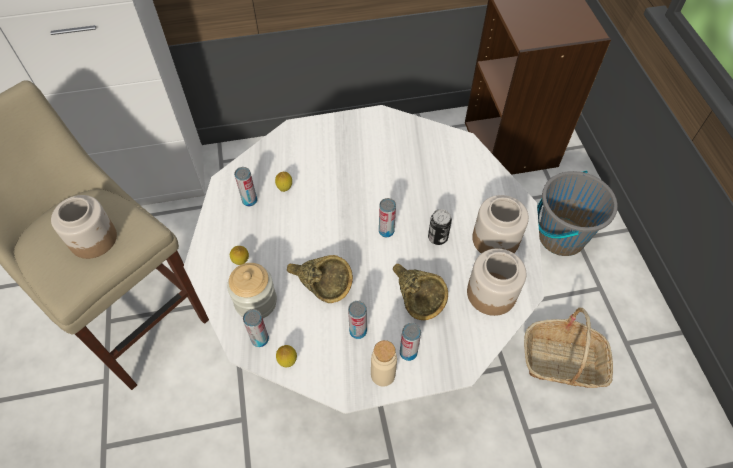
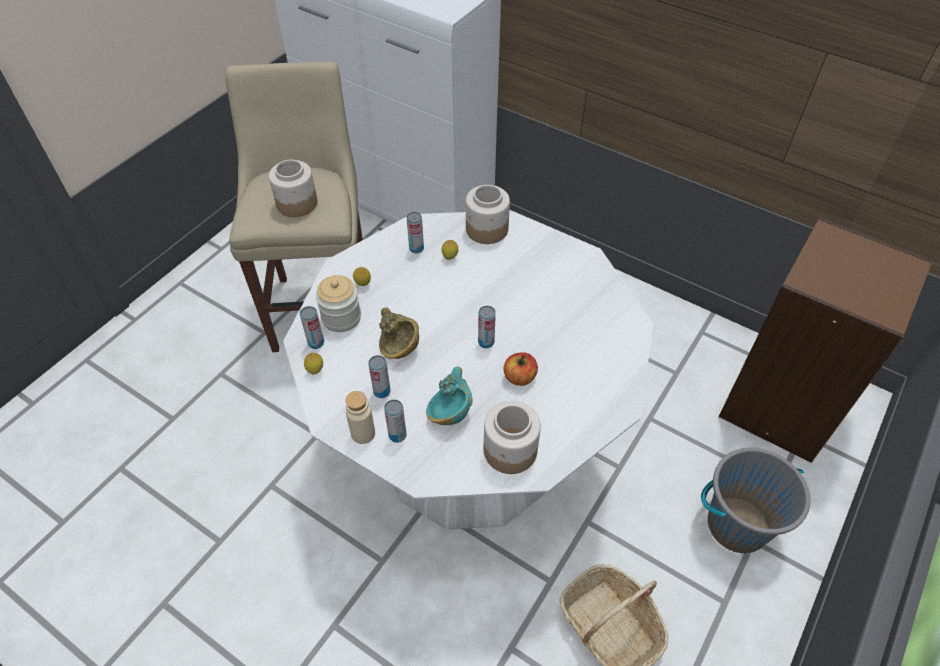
camera: 45 degrees right, 5 degrees down
(415, 296) = (449, 403): brown bowl -> turquoise bowl
(437, 237) = (520, 377): can -> apple
(495, 240) = (565, 416): jar -> jar (486, 230)

